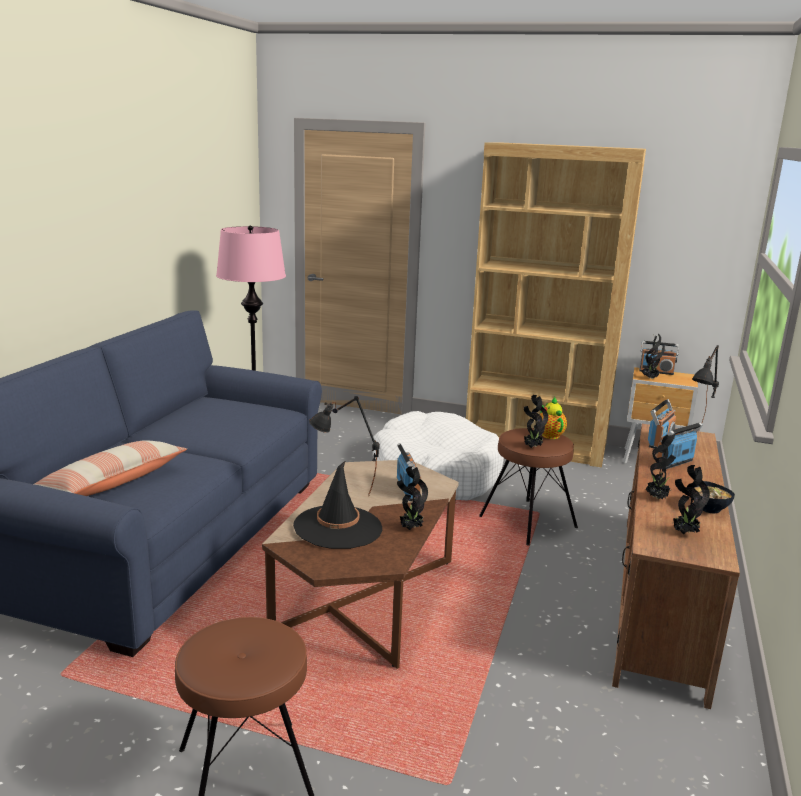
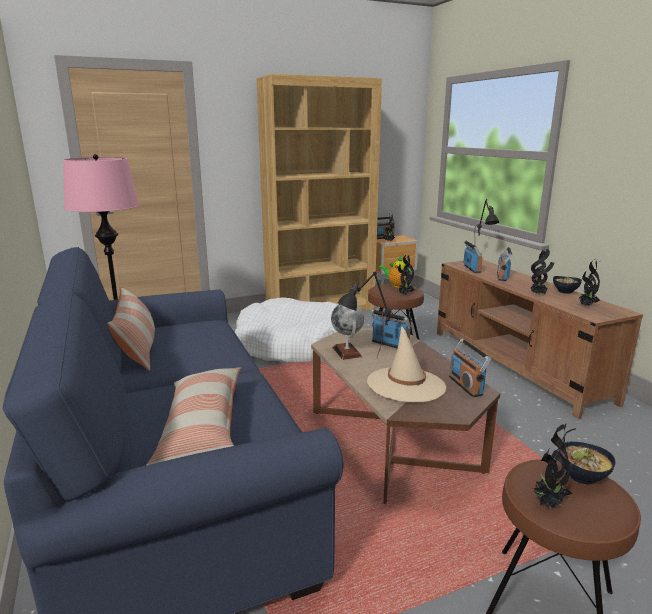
camera: 40 degrees left, 0 degrees up
(192, 412) = (137, 347): none -> pillow
(277, 649) = (581, 476): none -> bowl
(338, 527) = (406, 385): black hat -> beige hat
(355, 481) = (347, 352): none -> globe
(387, 553) = (466, 385): none -> radio
(410, 528) = (443, 366): potted plant -> potted plant (548, 504)

